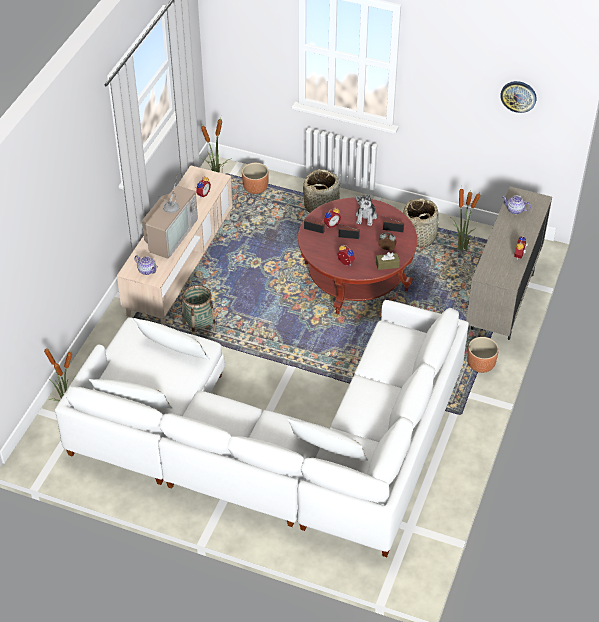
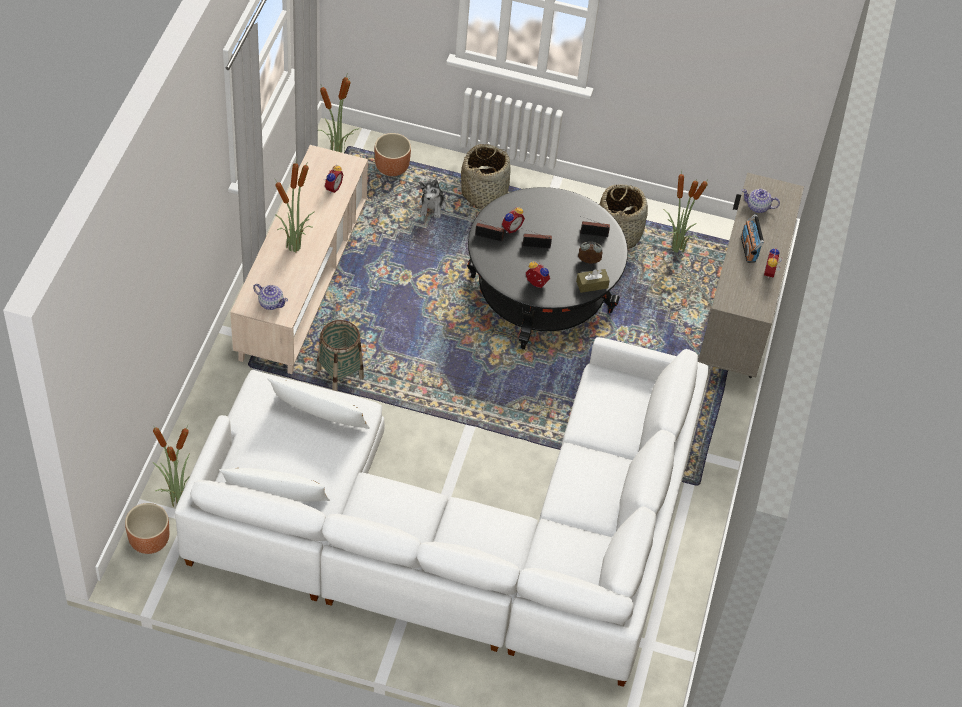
camera: 10 degrees left, 5 degrees up
(170, 234) = (295, 248): television -> potted plant
(327, 451) = (541, 553): white pillow -> none
(355, 277) = (541, 294): red coffee table -> black coffee table
(366, 217) = (556, 215): plush toy -> plush toy (432, 206)
(480, 365) = (717, 415): brown planter -> brown planter (149, 541)
(505, 238) = (748, 249): none -> radio
(518, 96) = (762, 56): wall clock -> none

